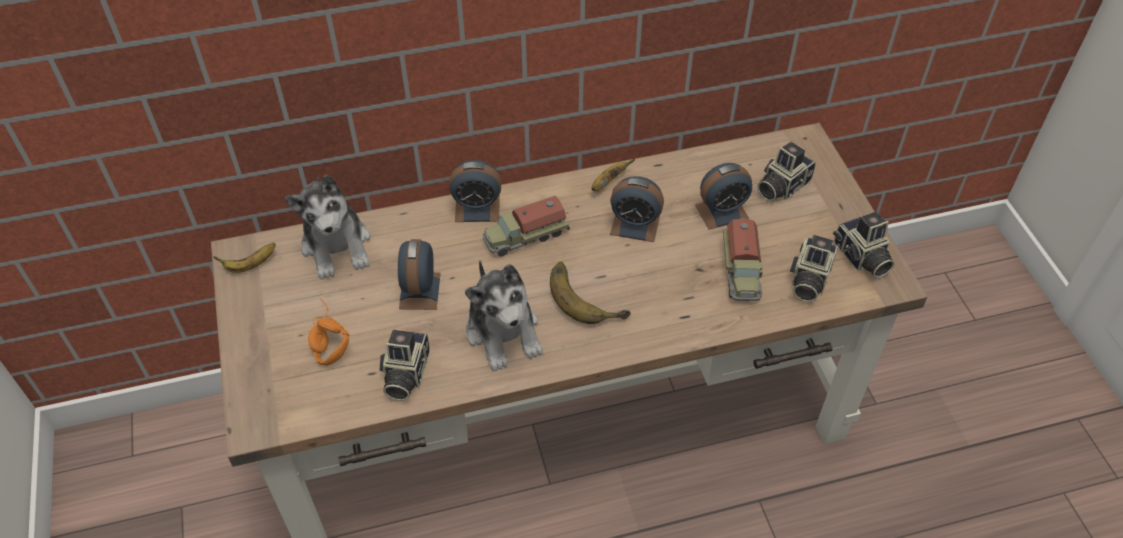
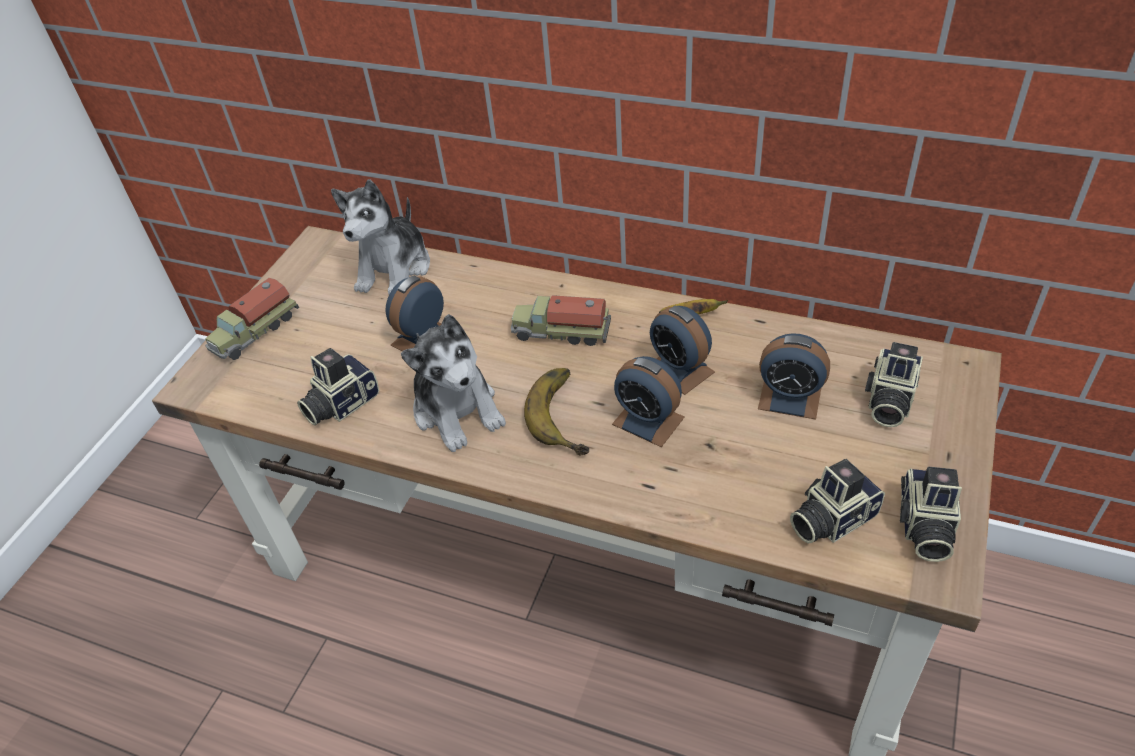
camera: 40 degrees right, 5 degrees down
(250, 265) = (316, 256): banana -> none
(323, 338) = (310, 340): orange headphones -> none
(477, 208) = (540, 288): alarm clock -> alarm clock (648, 421)
(503, 332) = (458, 410): plush toy -> plush toy turned 45 degrees counterclockwise
(741, 271) = (756, 470): toy truck -> toy truck (254, 332)
(781, 186) = (888, 401): camera -> camera turned 60 degrees counterclockwise

